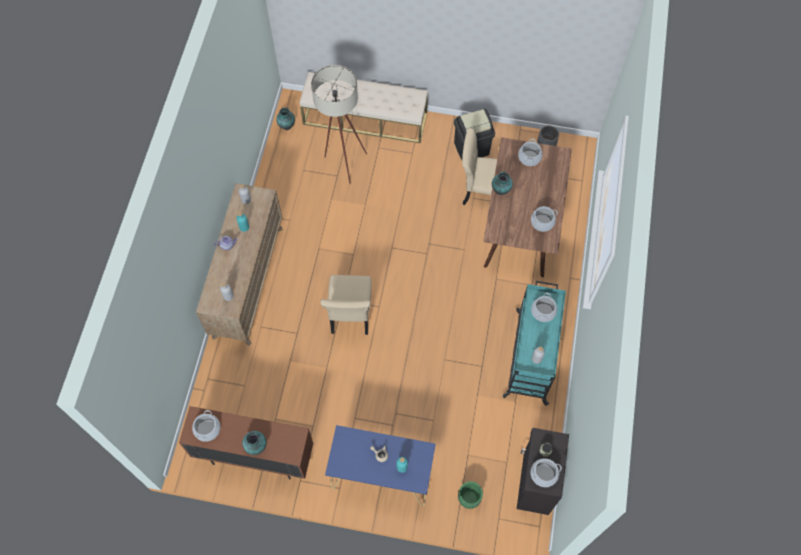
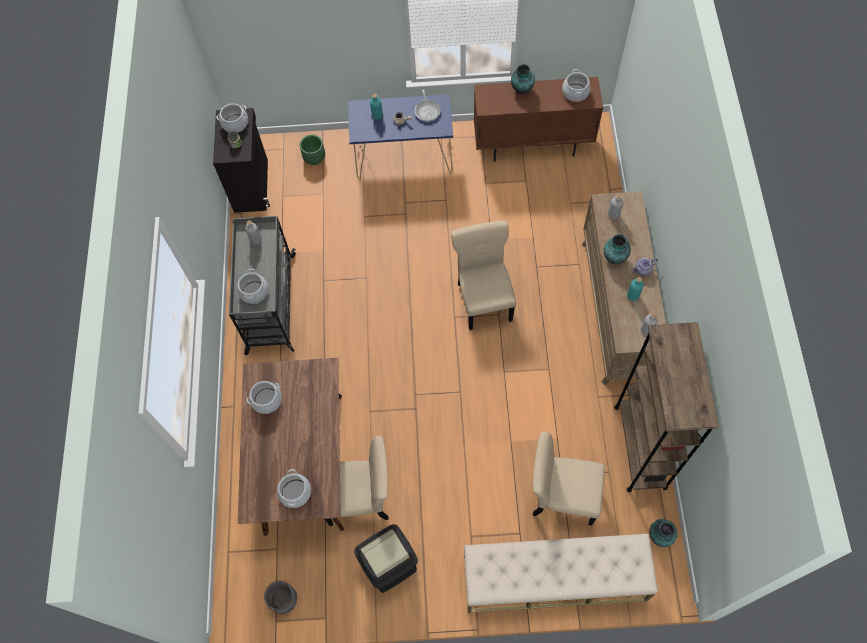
camera: 170 degrees right, 0 degrees up
(274, 180) = (640, 446): none -> brown bookcase
(342, 163) = (561, 496): beige floor lamp -> beige chair
(352, 459) = (427, 111): none -> frying pan
(501, 190) = (327, 432): vase -> vase (614, 257)
(531, 355) = (270, 304): turquoise cart -> grey cart

